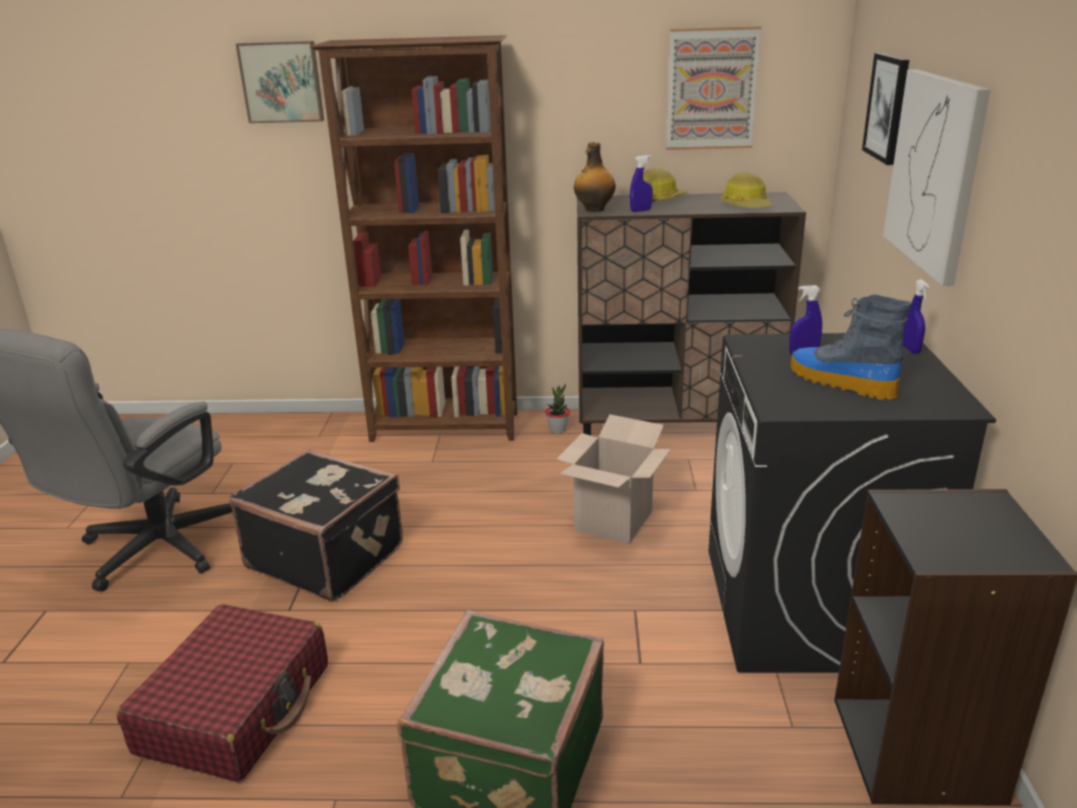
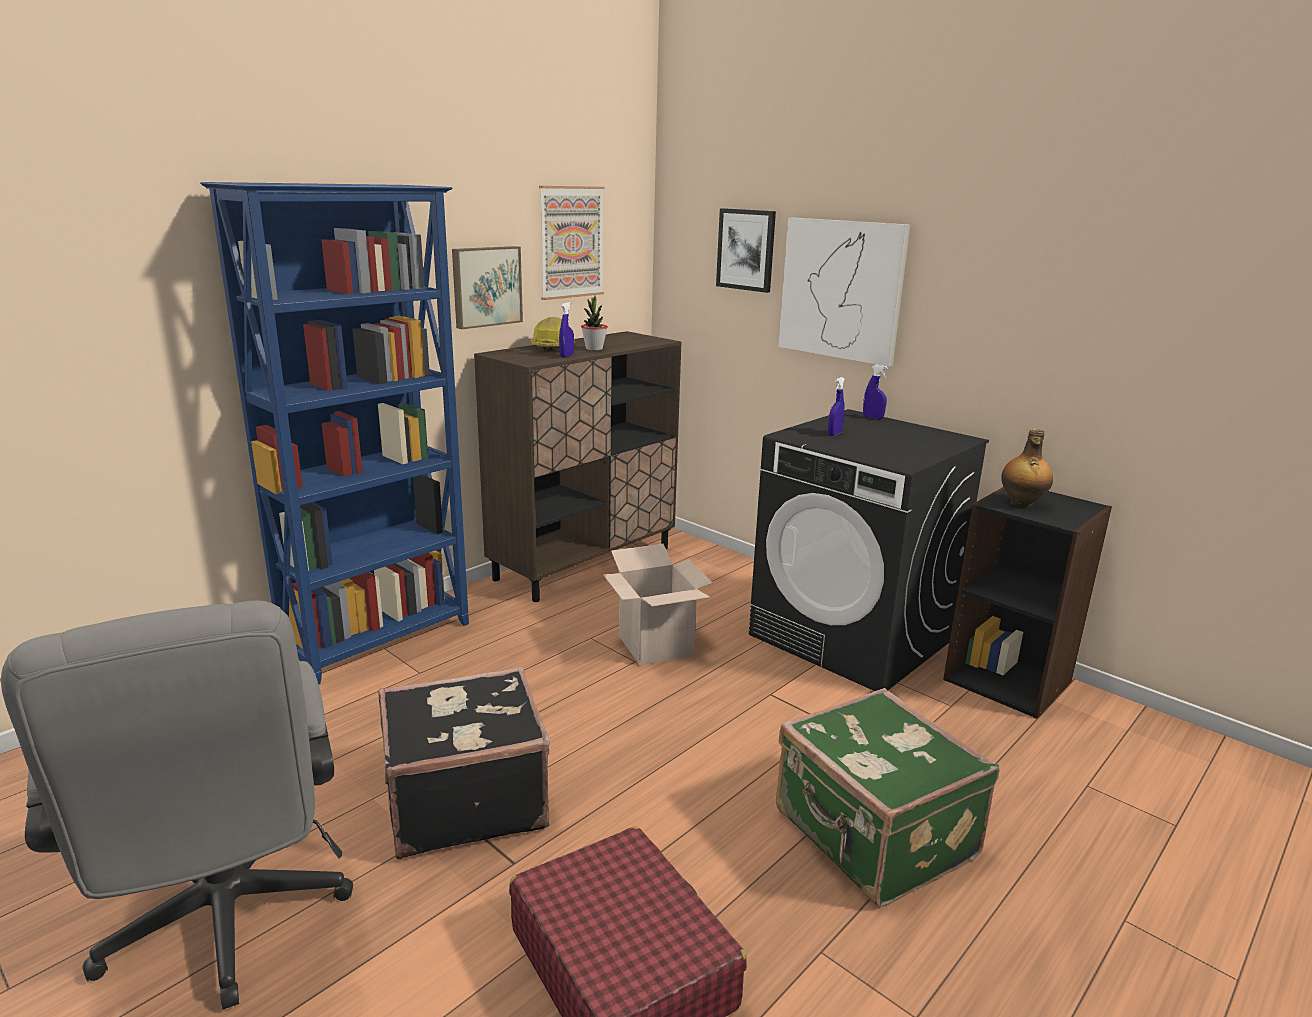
camera: 50 degrees left, 5 degrees down
(282, 82) = (122, 236): picture -> picture (486, 286)
(446, 428) = (380, 640): brown bookcase -> blue bookcase
(558, 430) = (493, 600): potted plant -> potted plant (594, 349)
(594, 210) = (526, 360): bottle -> bottle (1021, 503)
(746, 206) = (633, 343): hard hat -> none
(840, 382) = (889, 443): boot -> none

